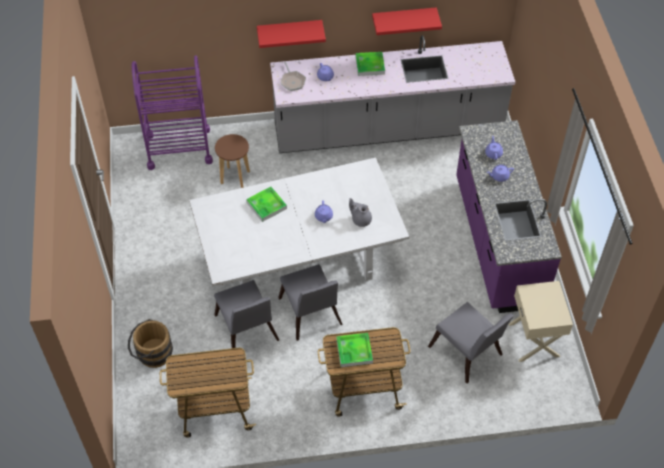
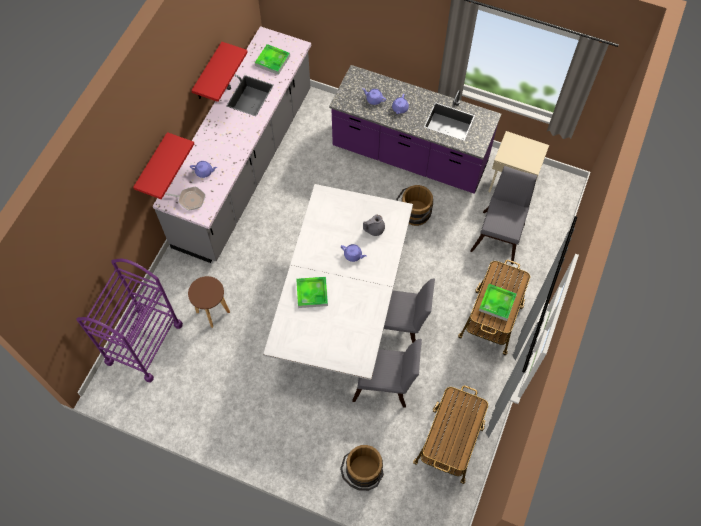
camera: 60 degrees left, 10 degrees up
(370, 65) = (216, 131): tray -> tray (272, 61)
(434, 274) = (413, 215): none -> brown bucket
(467, 354) = (500, 234): grey chair -> grey chair turned 60 degrees counterclockwise

